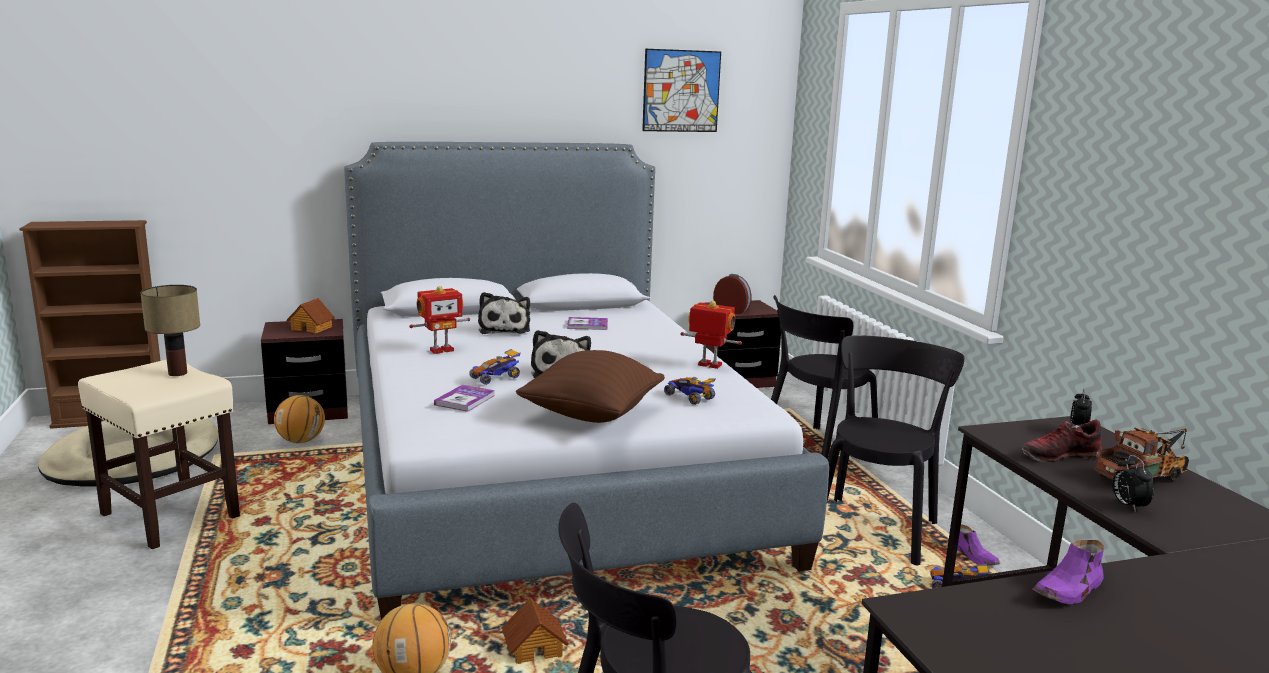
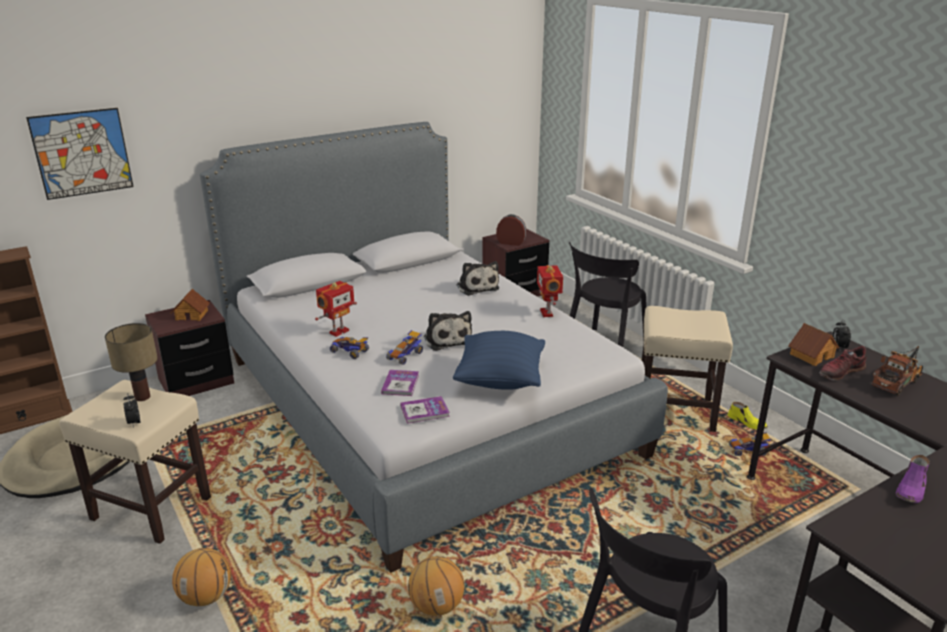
camera: 15 degrees left, 10 degrees up
(301, 441) = (210, 413): basketball -> basketball (206, 597)
(504, 329) = (369, 299): plush toy -> plush toy (476, 287)
(535, 648) = (507, 563): toy house -> toy house (811, 355)
(587, 325) = (430, 284): book -> book (424, 411)
(591, 415) = (500, 380): brown pillow -> blue pillow
(681, 91) = (459, 70): picture -> picture (82, 153)
(690, 397) = (557, 349): toy car -> toy car (350, 352)
(709, 365) = (547, 313): toy robot -> toy robot turned 105 degrees counterclockwise
(876, 527) = (676, 411): black chair -> beige stool
(974, 556) = (747, 422): purple shoe -> yellow shoe
(1127, 506) = (902, 410): alarm clock -> alarm clock (134, 423)

